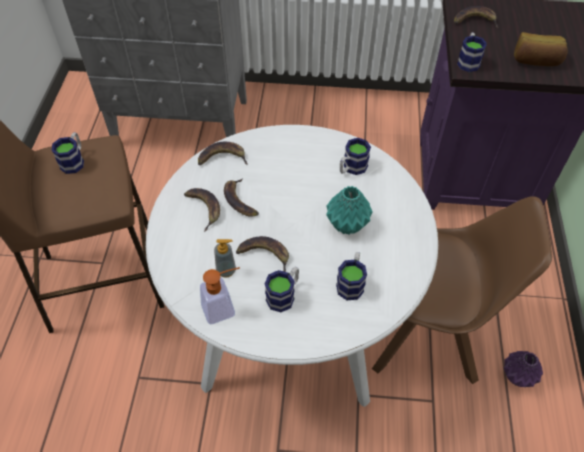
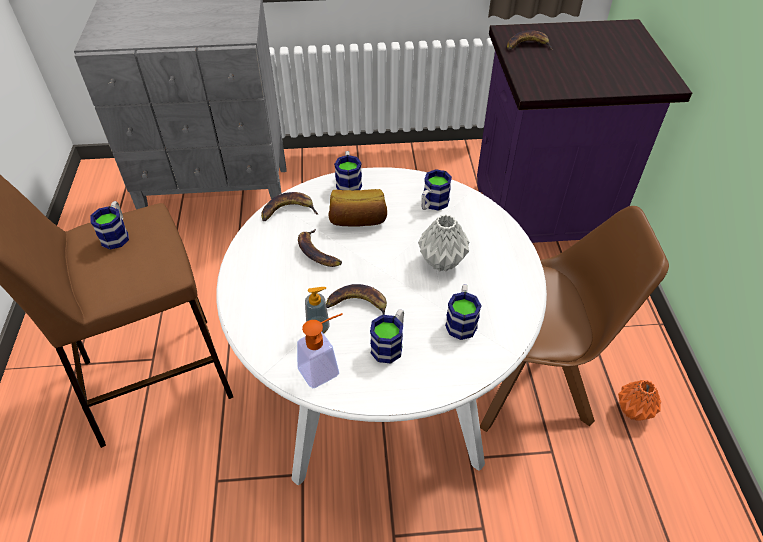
camera: 10 degrees left, 5 degrees down
(204, 208) = (279, 265): banana -> none
(347, 224) = (441, 261): turquoise vase -> grey vase
(468, 61) = (531, 83): mug -> mug (348, 182)
(517, 377) = (633, 411): purple vase -> orange vase
(536, 61) = (599, 76): bread -> bread (358, 220)

